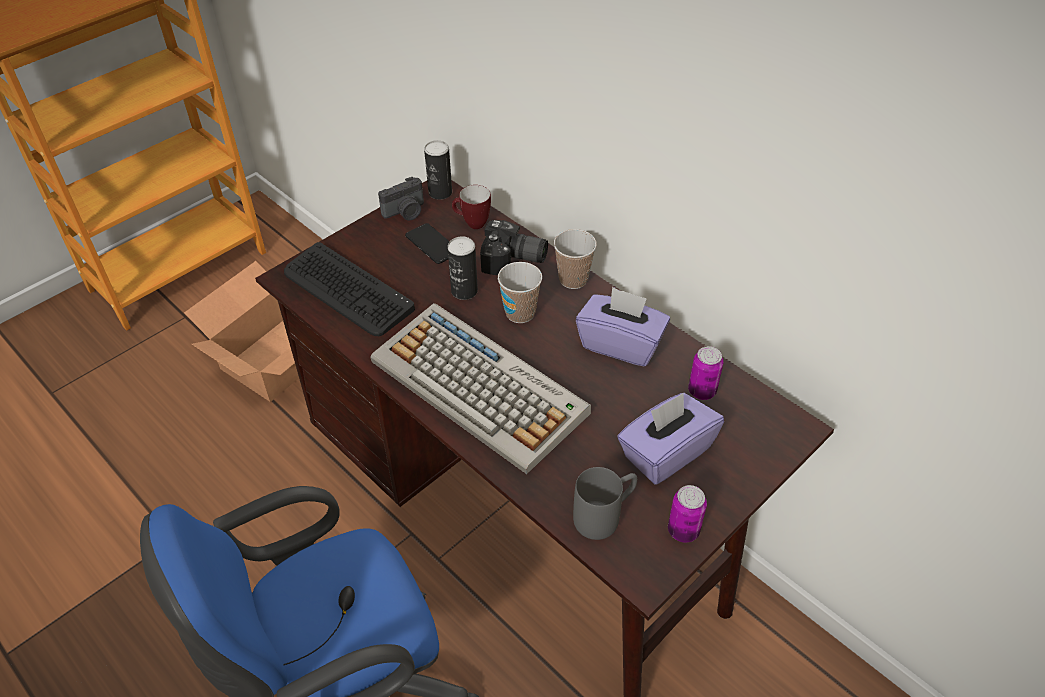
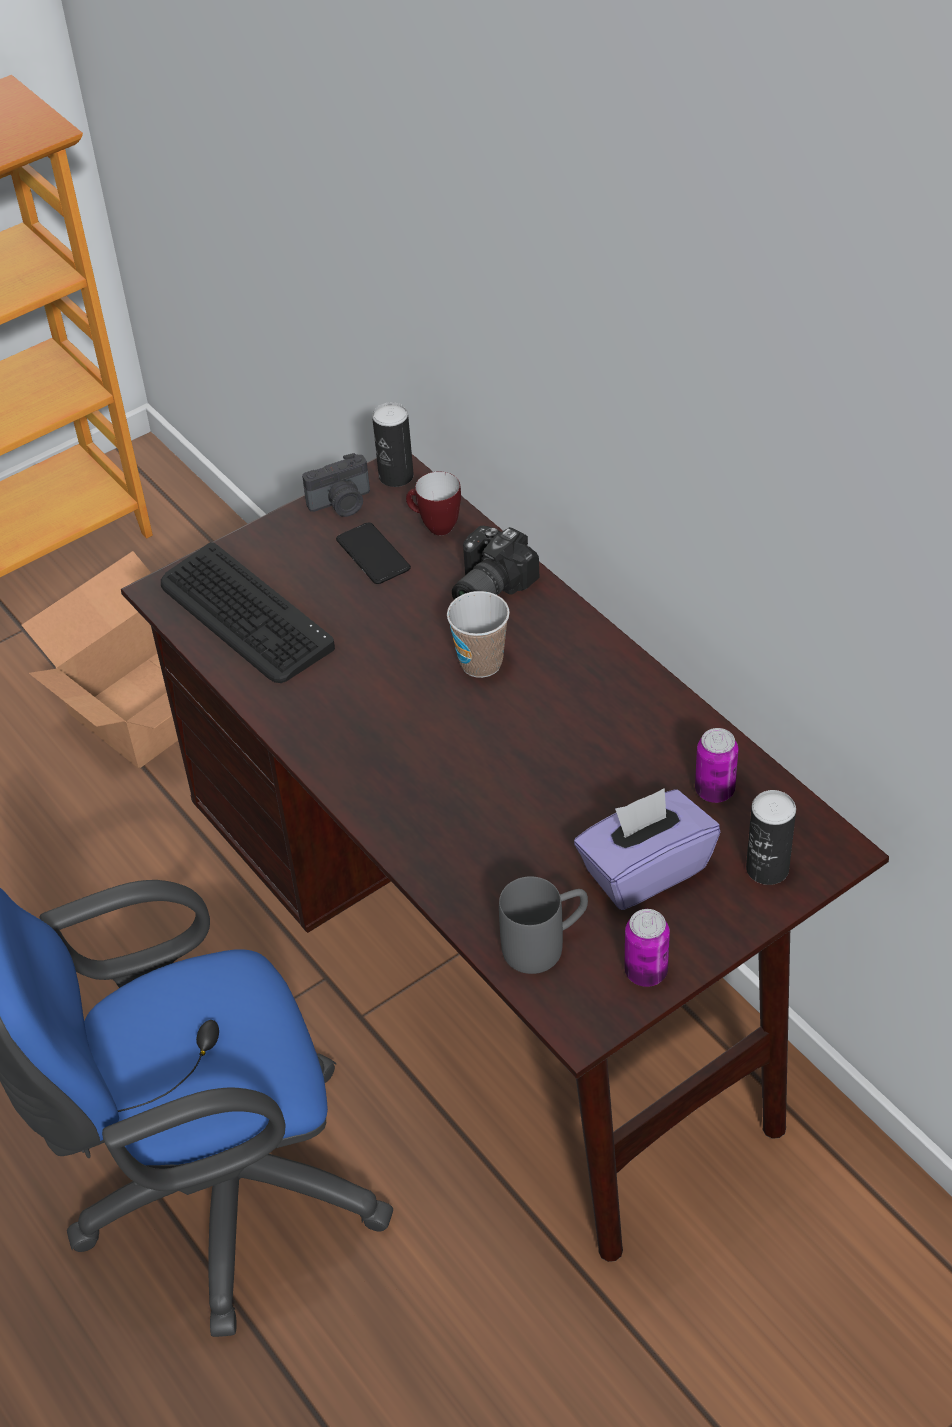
camera: 10 degrees right, 0 degrees up
(464, 291) = (408, 626): can -> can (767, 868)
(481, 387) = (409, 763): keyboard -> none
(514, 261) = (485, 587): camera -> camera turned 105 degrees clockwise
(573, 279) = (565, 619): cup -> none
(621, 344) = (615, 717): purple tissue box -> none

